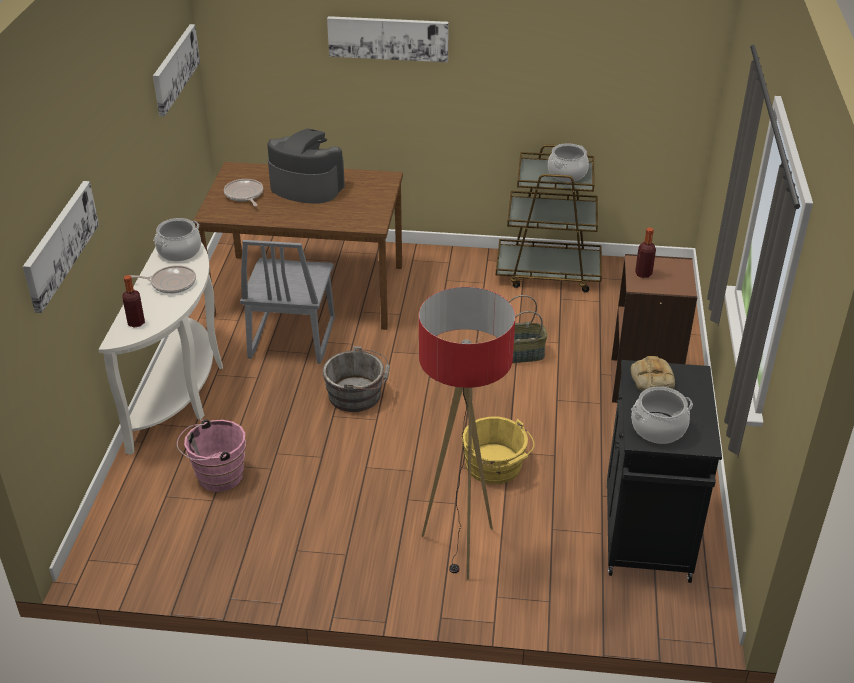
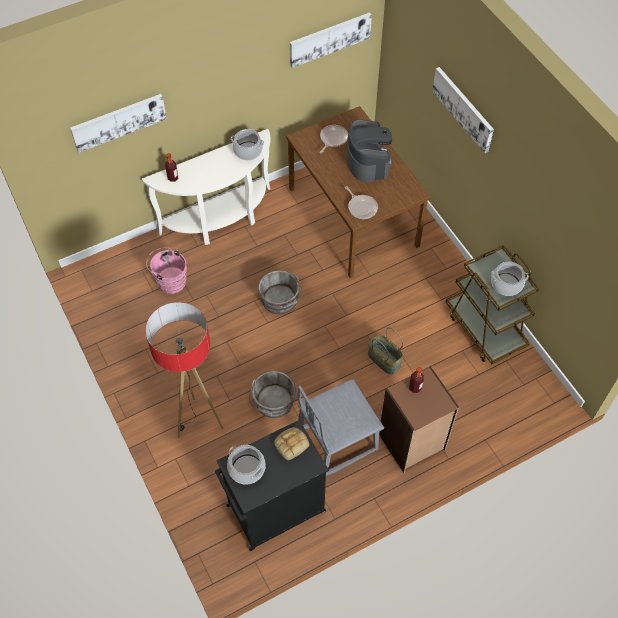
camera: 55 degrees right, 20 degrees up
(171, 283) = (217, 168): frying pan -> frying pan (361, 207)
(291, 339) = (302, 238): grey chair -> grey chair (336, 439)
(496, 466) = (273, 403): yellow bucket -> grey bucket

